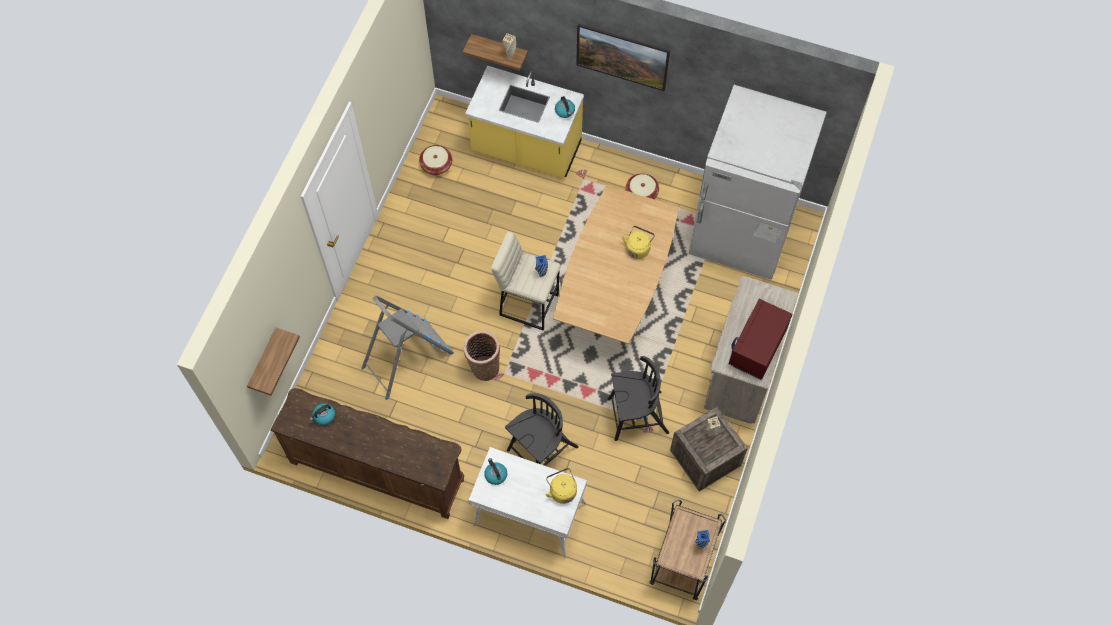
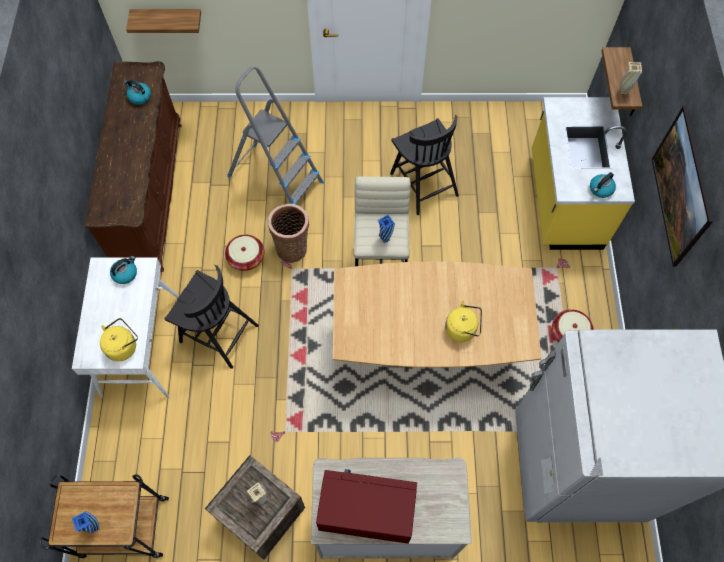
camera: 70 degrees right, 0 degrees up
(436, 165) = (501, 128): basket -> basket (246, 258)
(636, 416) = (288, 417): black chair -> black chair (423, 183)

